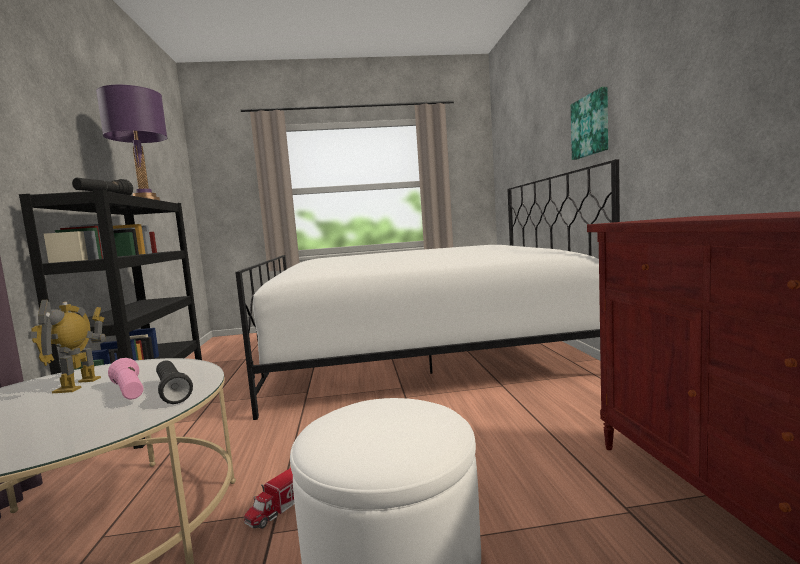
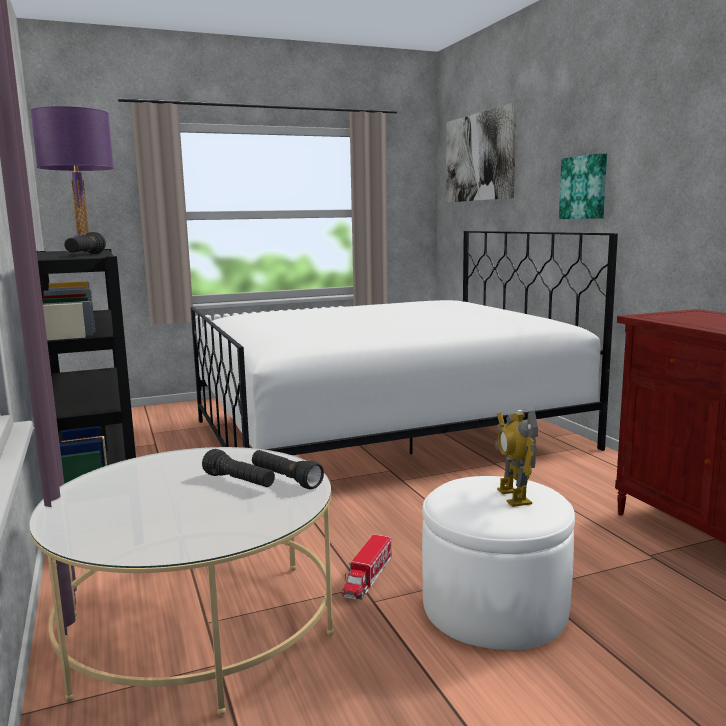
camera: 15 degrees left, 5 degrees up
(79, 385) = (161, 478): toy robot -> toy robot (513, 497)
(129, 392) = (240, 482): pink flashlight -> black flashlight
(516, 126) = (479, 157): none -> picture

